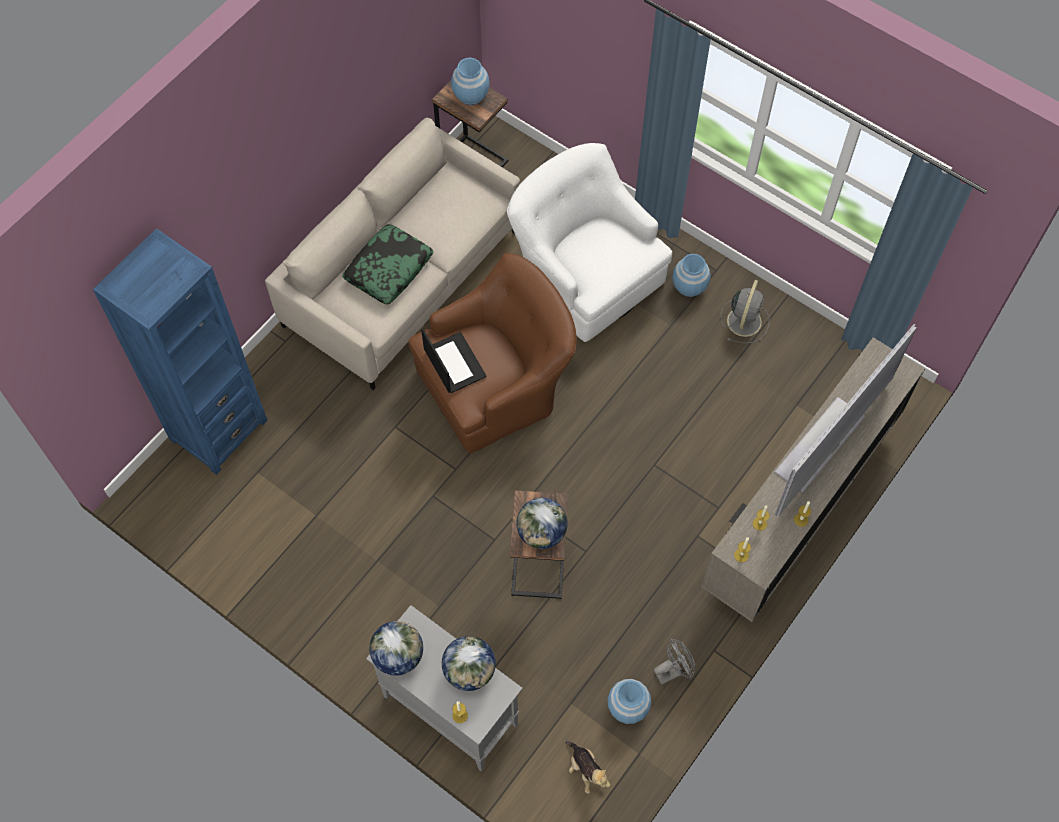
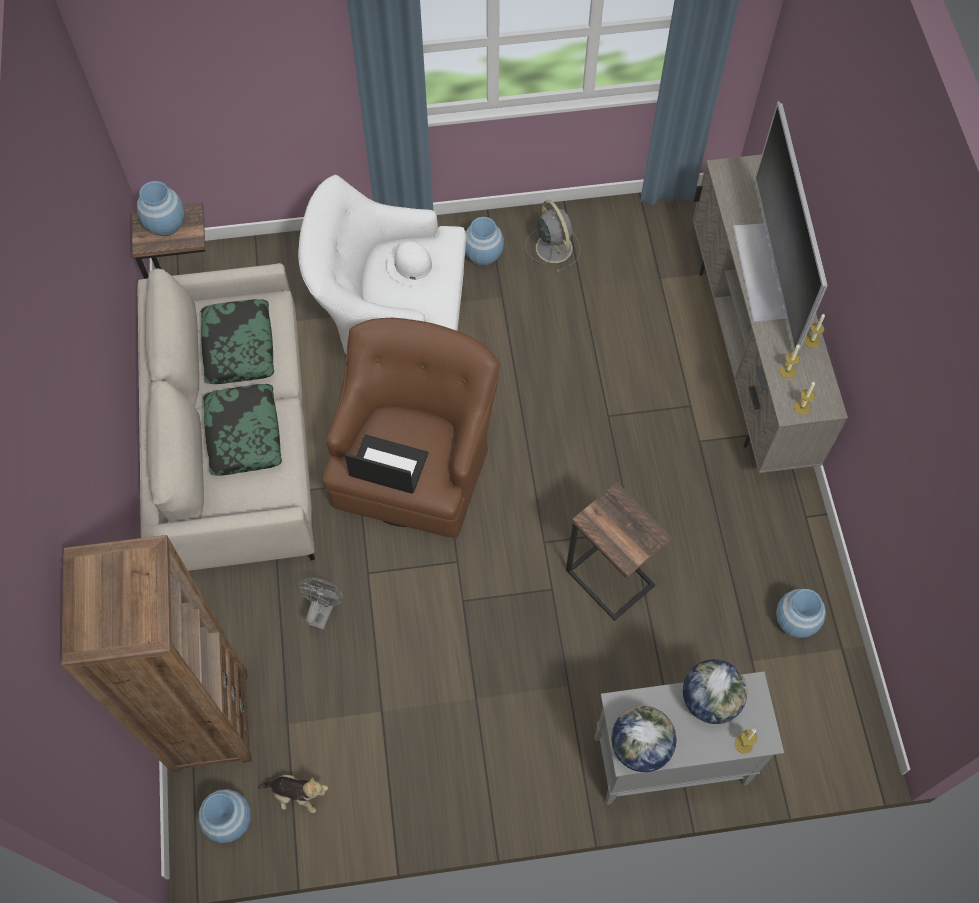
camera: 45 degrees left, 0 degrees up
(171, 496) = (229, 821): none -> blue vase
(218, 430) = (209, 720): blue bookcase -> brown bookcase
(442, 212) = (238, 347): none -> pillow
(542, 533) = (632, 533): globe -> none
(585, 770) = (820, 701): plush toy -> plush toy (297, 795)
(608, 249) = (413, 265): none -> white hat
(672, 670) = (795, 561): grey fan -> grey fan (322, 610)

